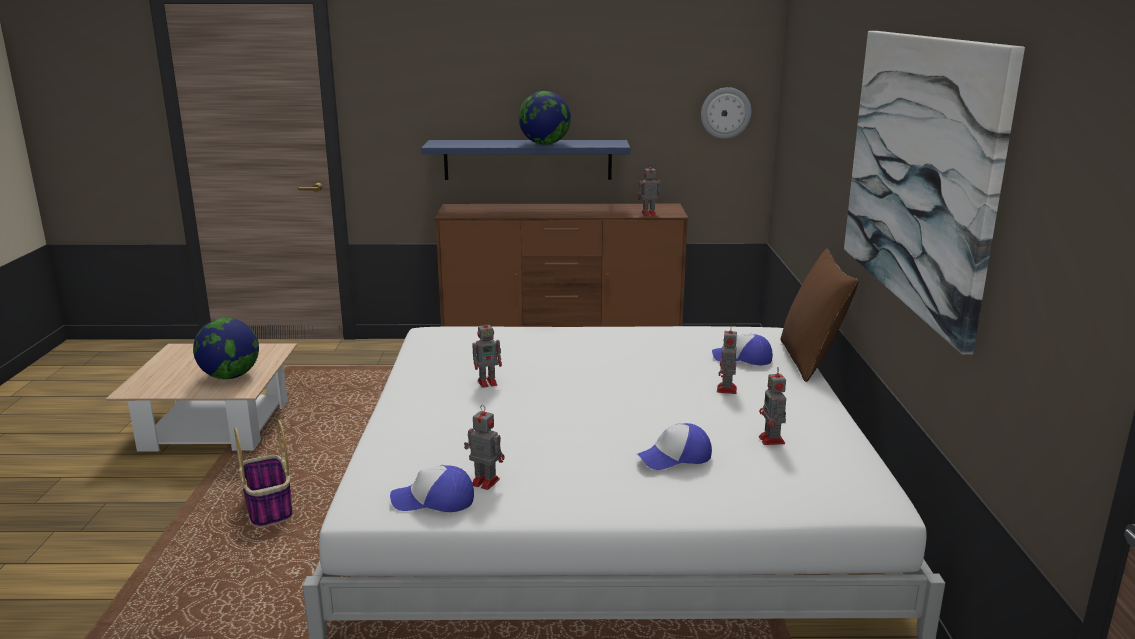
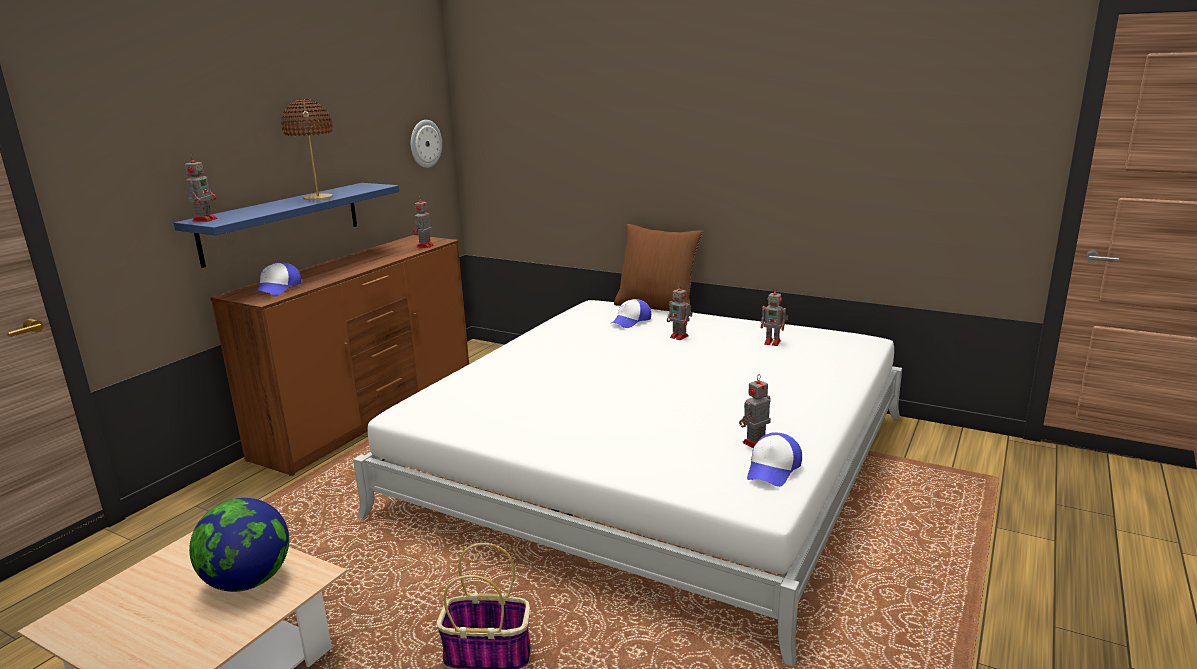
camera: 60 degrees left, 0 degrees up
(488, 382) = (567, 408): toy robot -> toy robot (205, 219)
(544, 144) = (318, 198): globe -> brown table lamp
(675, 457) = (771, 373): cap -> cap (278, 288)
(919, 171) = (779, 137): picture -> none

